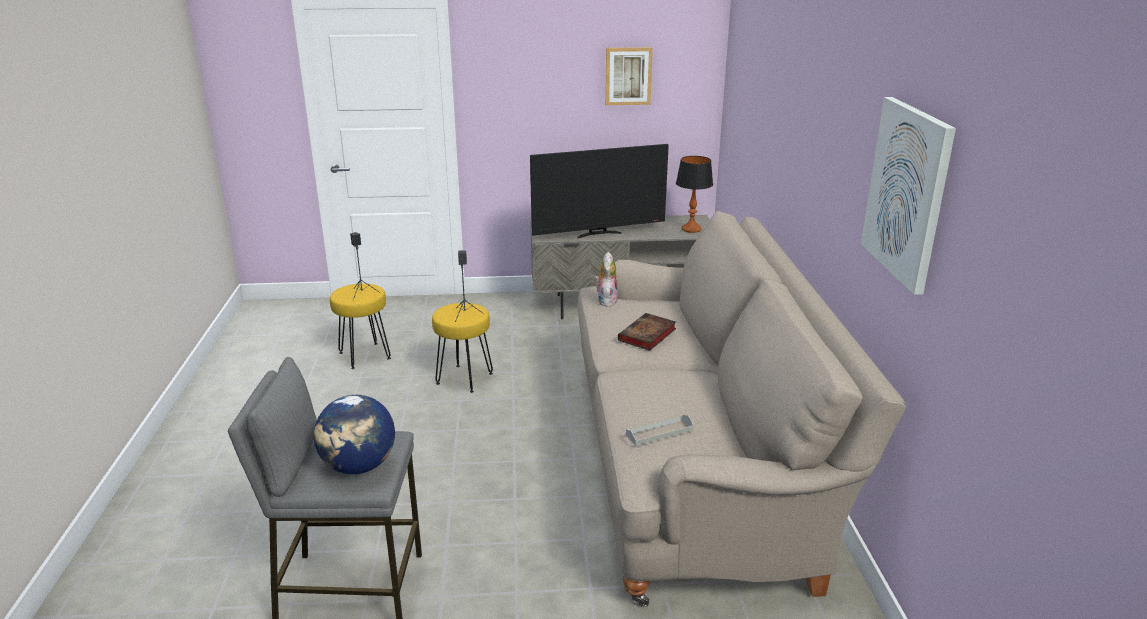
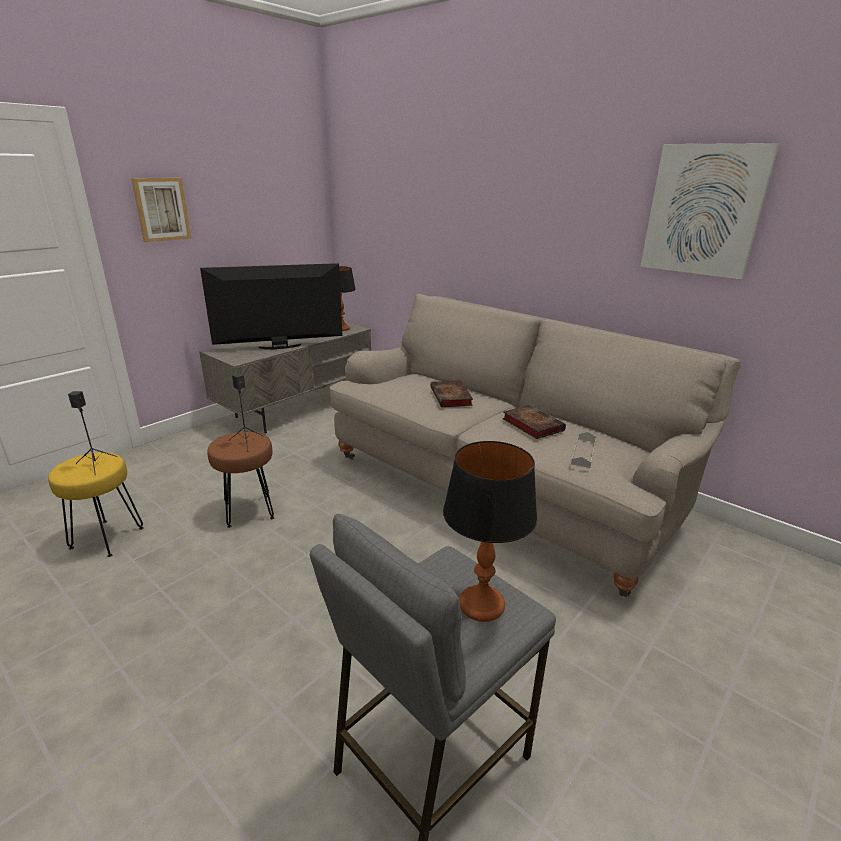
camera: 45 degrees left, 0 degrees up
(359, 466) = (482, 604): globe -> table lamp
(465, 378) = (249, 510): yellow stool -> brown stool
(598, 234) = (280, 347): television -> television turned 135 degrees counterclockwise
(606, 300) = (373, 387): plush toy -> none
(628, 76) = (261, 201): picture -> picture (161, 209)
(664, 389) = (531, 424): none -> book

